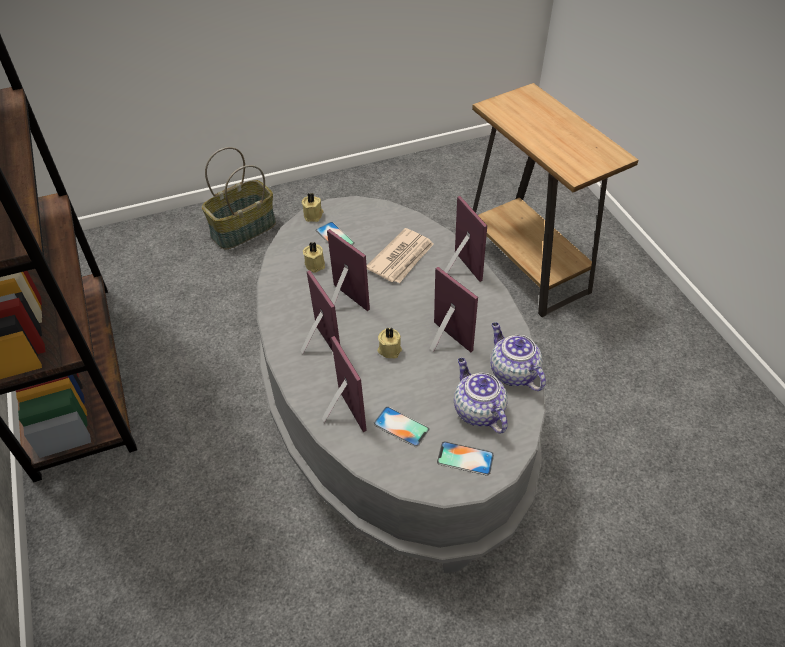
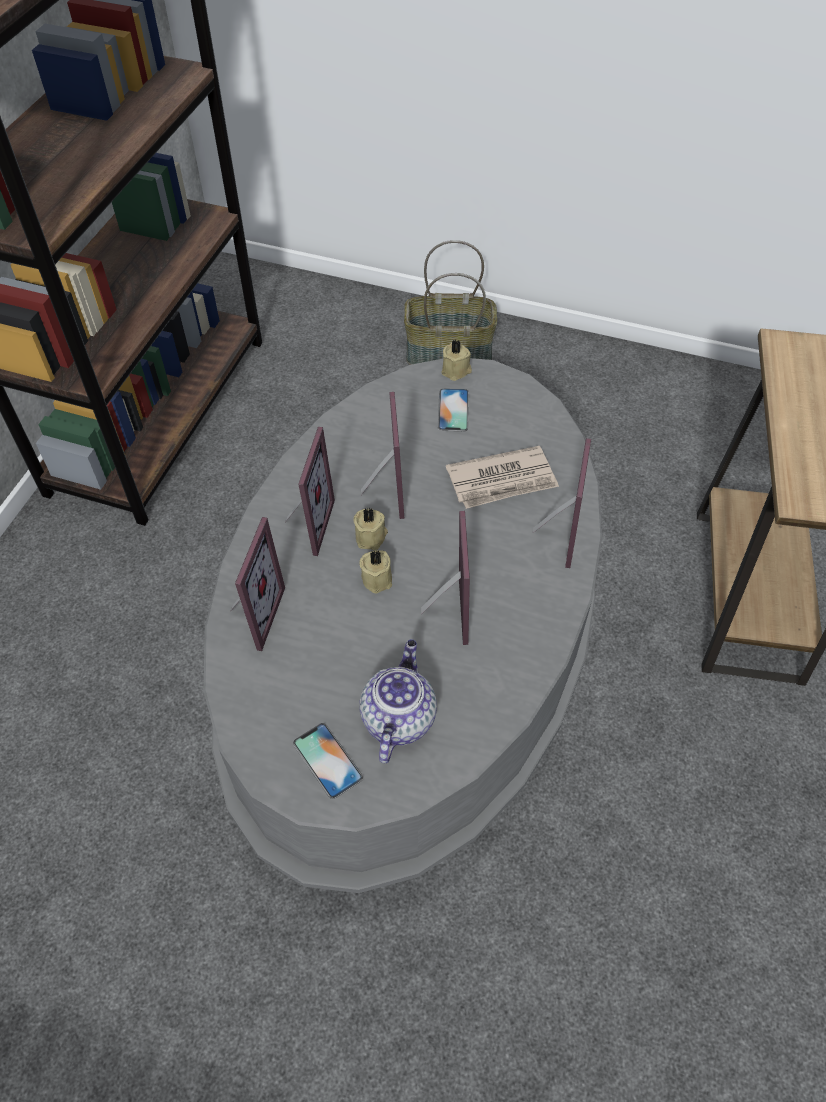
camera: 40 degrees right, 5 degrees up
(315, 264) = (400, 429): beige candle -> beige candle (372, 537)
(401, 427) = (299, 673): phone -> none
(512, 372) = (486, 703): teapot -> none

